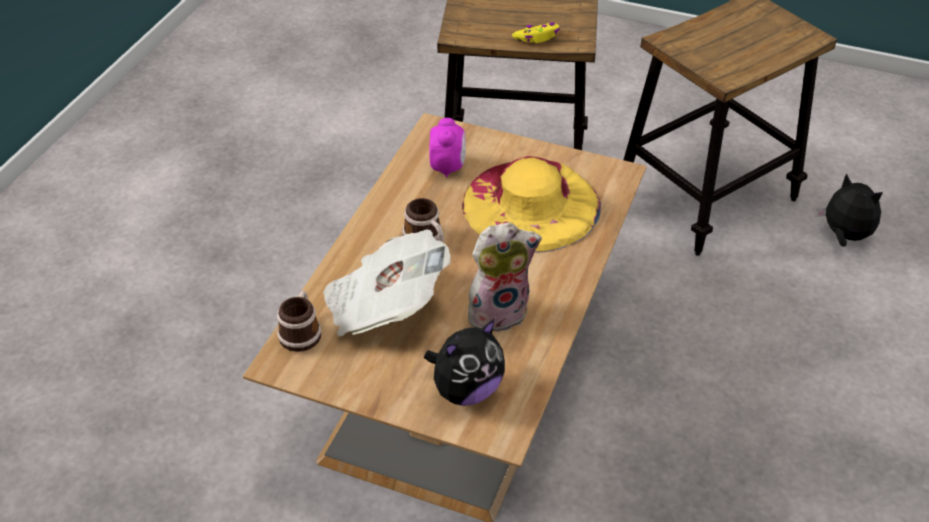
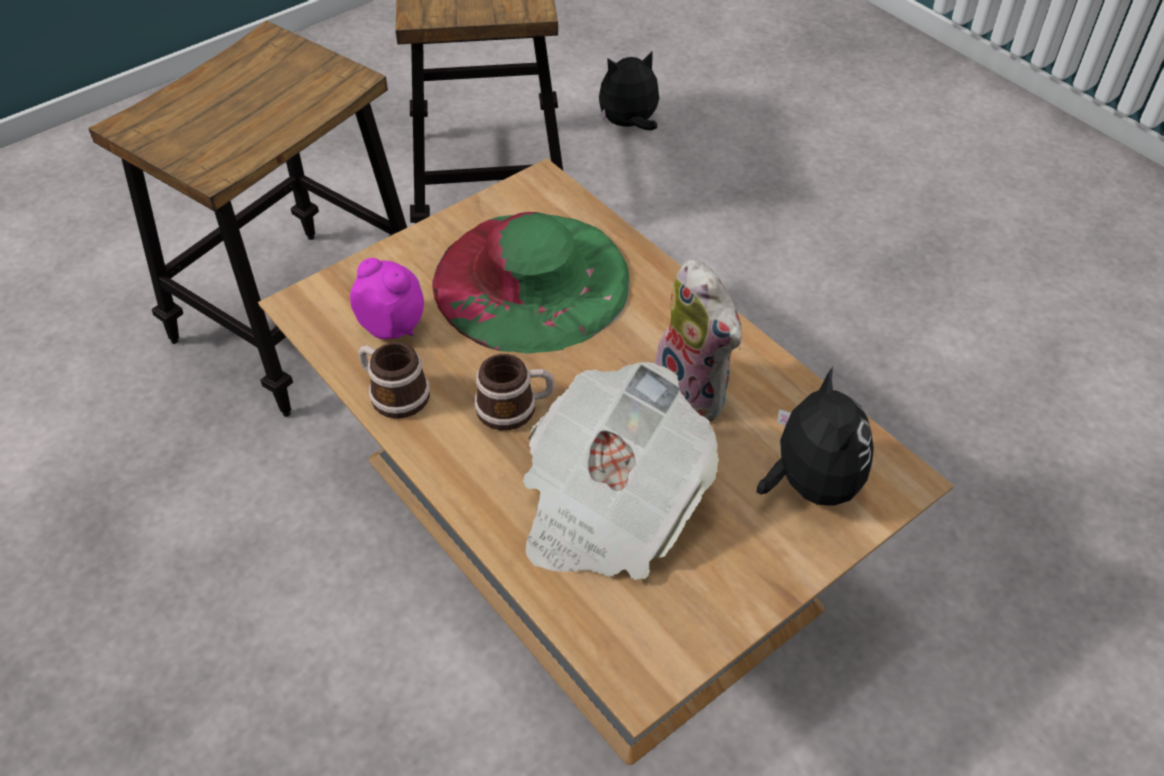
camera: 60 degrees left, 5 degrees up
(301, 331) = (594, 623): mug -> mug (393, 393)
(498, 311) = (696, 393): plush toy -> plush toy turned 135 degrees clockwise
(531, 204) = (531, 280): yellow hat -> green hat
(537, 37) = (300, 107): yellow game controller -> none

